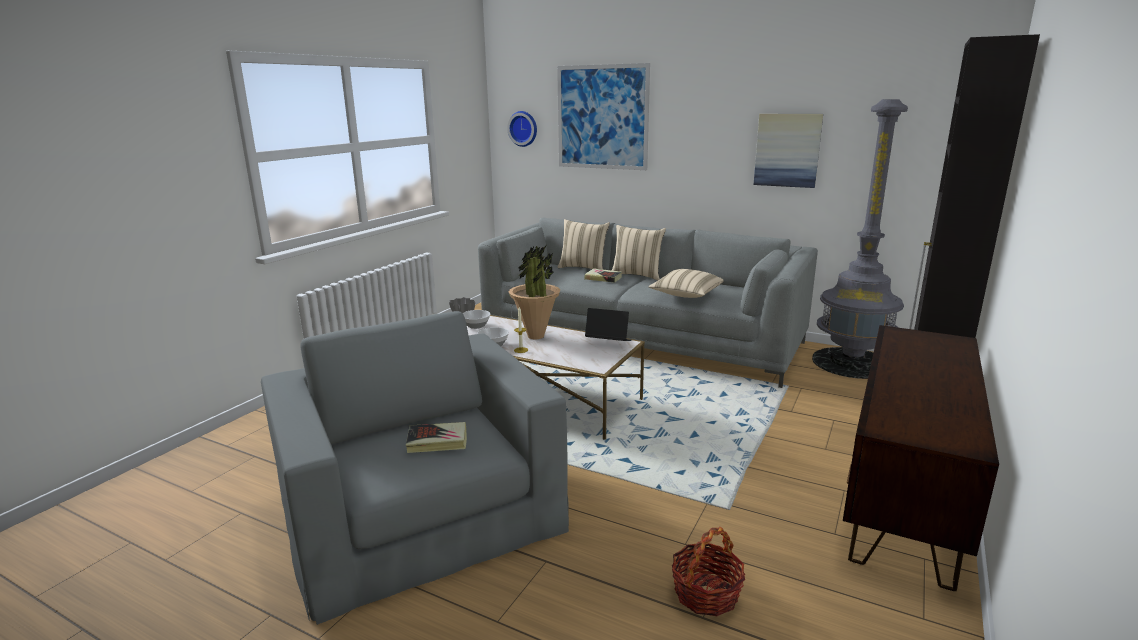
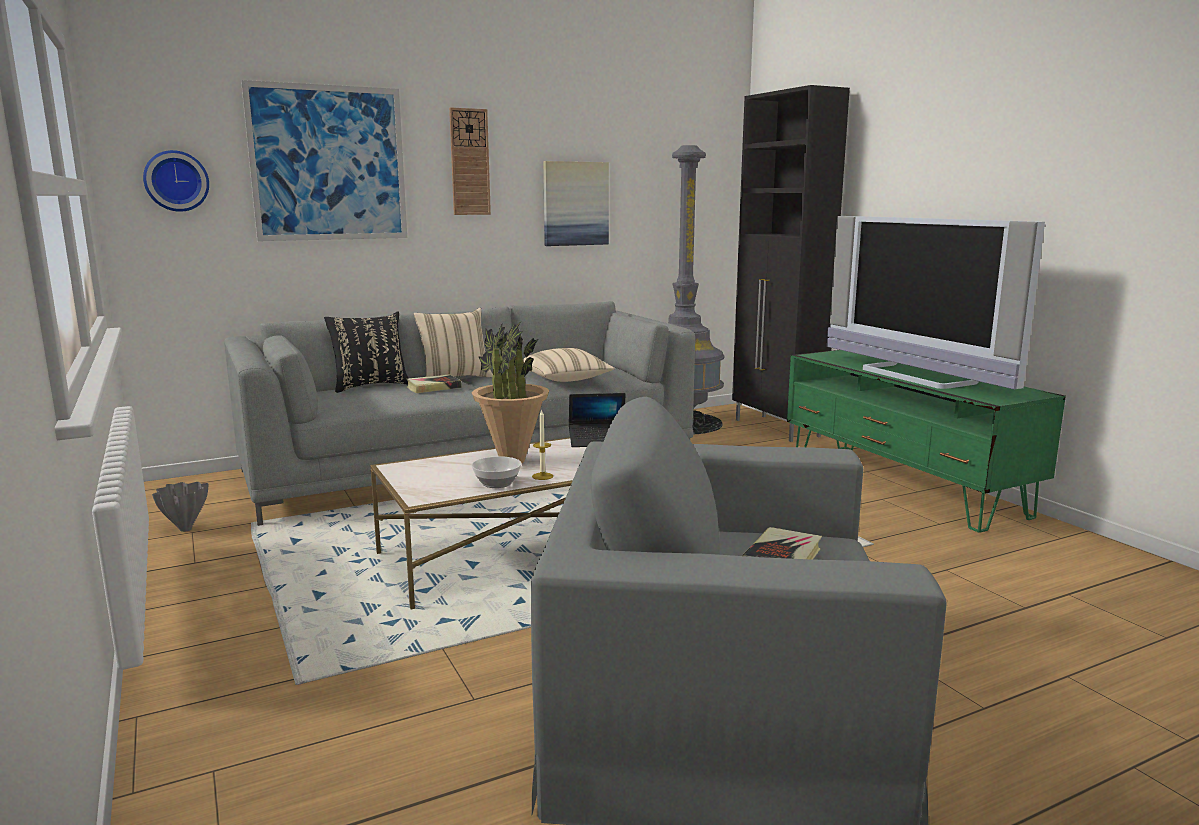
camera: 55 degrees left, 5 degrees down
(475, 326) = (405, 477): bowl -> none
(583, 268) = (370, 386): beige pillow -> black pillow
(608, 342) = (598, 441): laptop -> laptop turned 150 degrees counterclockwise
(697, 115) = (469, 162): none -> wall clock
(706, 594) = (993, 595): basket -> none
(903, 492) = (902, 484): brown tv stand -> green tv stand
(908, 382) = (915, 376): none -> television

